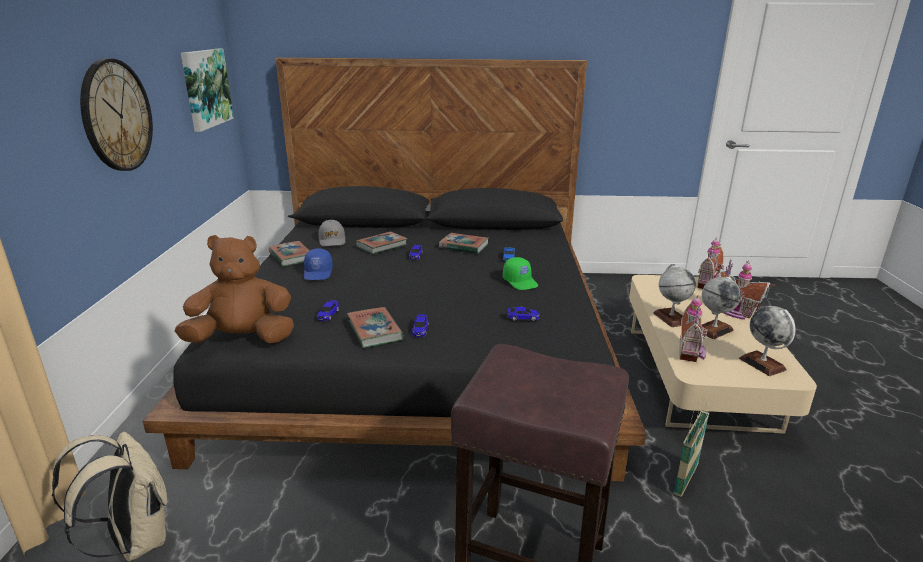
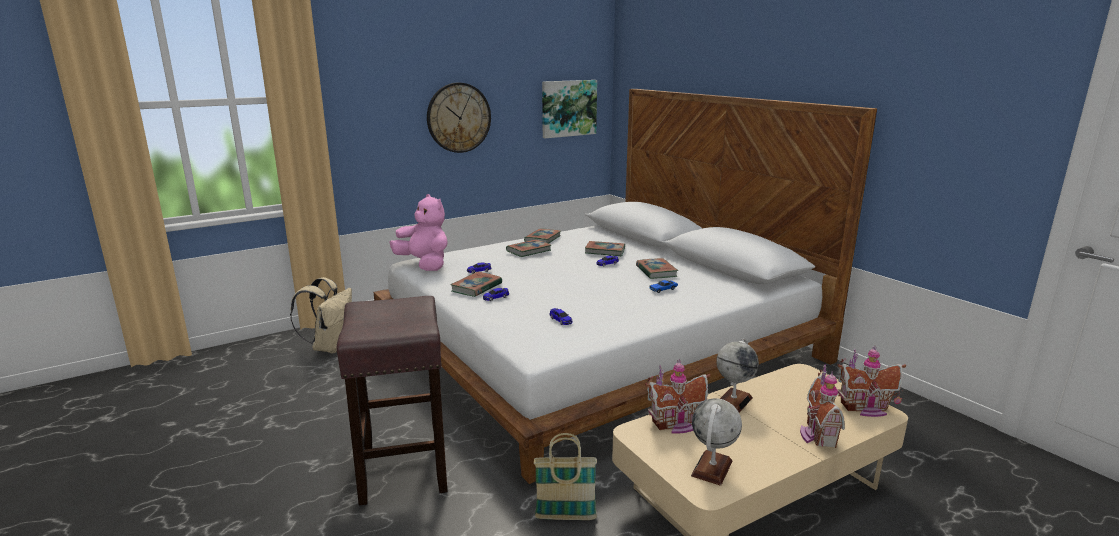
camera: 55 degrees right, 5 degrees down
(243, 339) = (424, 265): brown plush toy -> pink plush toy
(318, 273) = (528, 251): blue cap -> book
(332, 240) = (589, 238): grey cap -> none
(420, 346) = (595, 345): black bed -> white bed
(520, 282) = (623, 304): green cap -> none
(714, 330) = (747, 429): globe -> none

